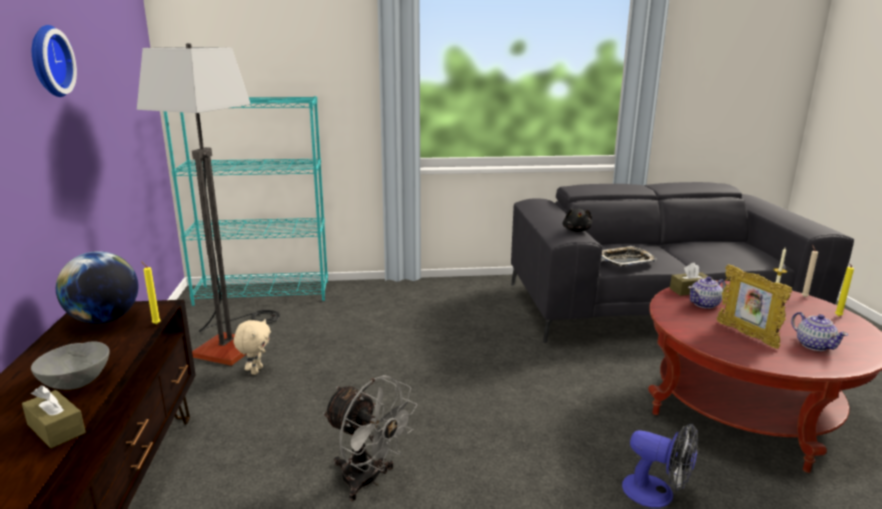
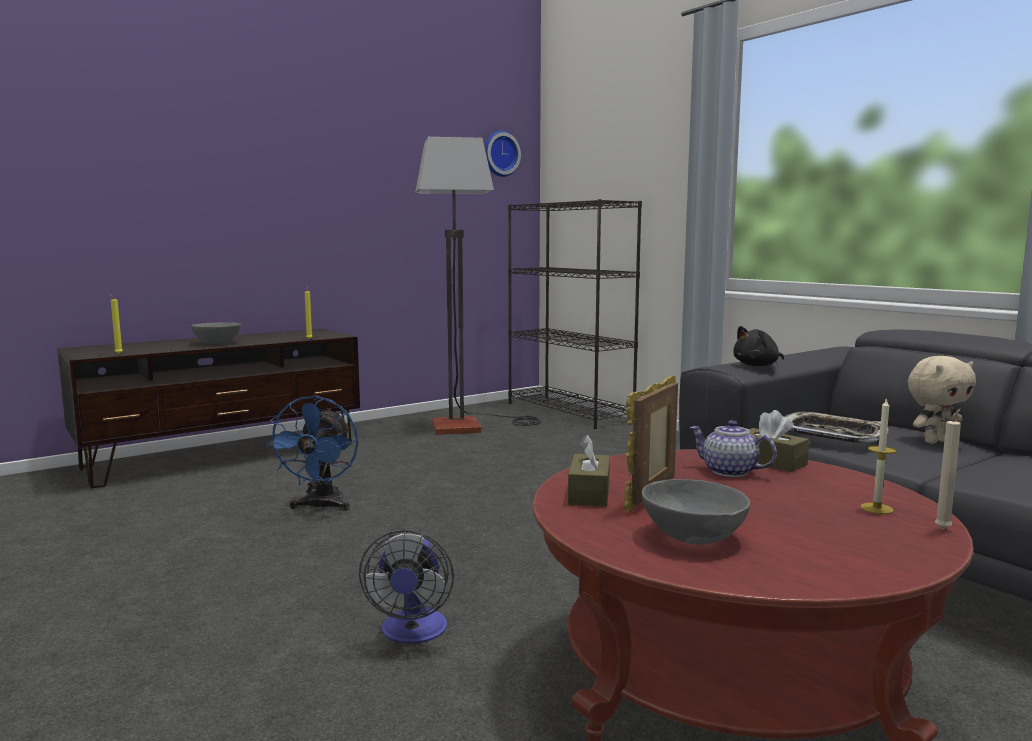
camera: 60 degrees right, 10 degrees down
(47, 61) = (358, 153): wall clock -> wall clock (499, 154)
(56, 429) = (161, 349): brown tissue box -> brown tissue box (589, 493)
(104, 319) = (305, 334): globe -> none
(256, 370) = (438, 441): beige plush toy -> beige plush toy (935, 441)
(264, 293) = (570, 411): turquoise bookcase -> black bookcase
(368, 480) = (321, 507): grey fan -> blue fan
(814, 345) = (693, 536): teapot -> grey bowl
(837, 316) = (892, 554): yellow candle -> yellow candle (118, 354)

